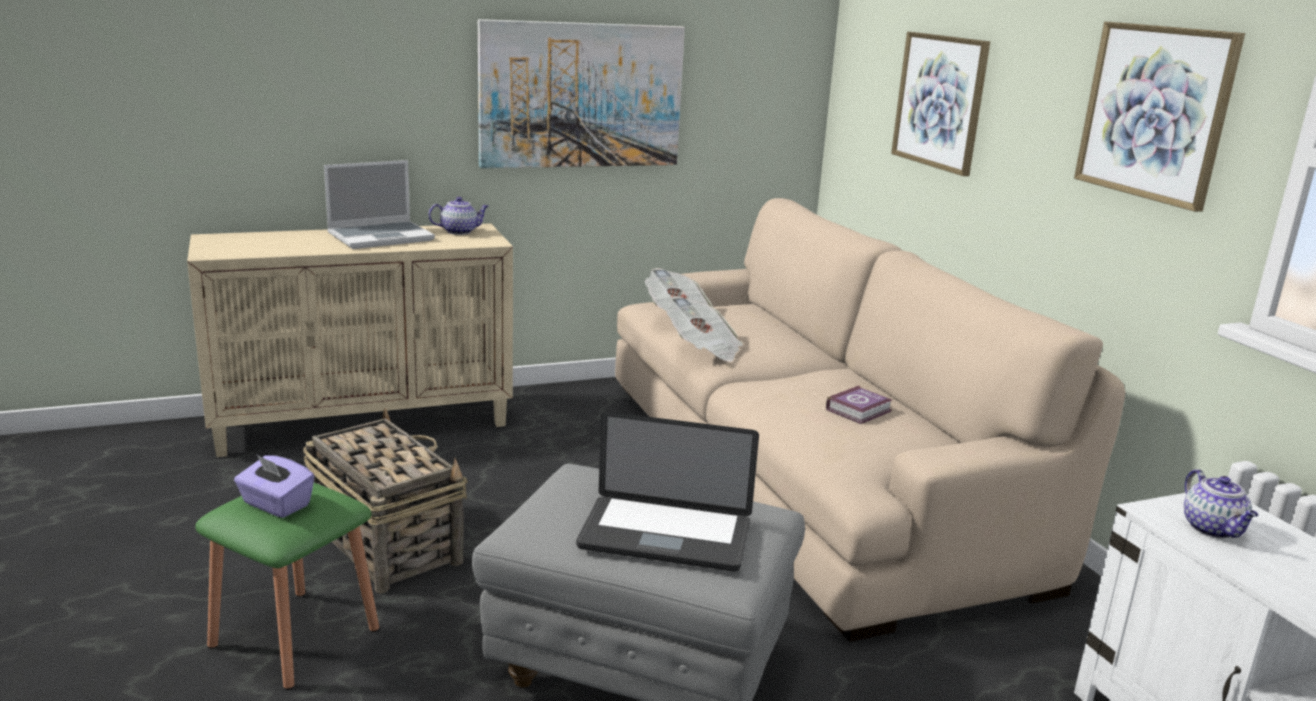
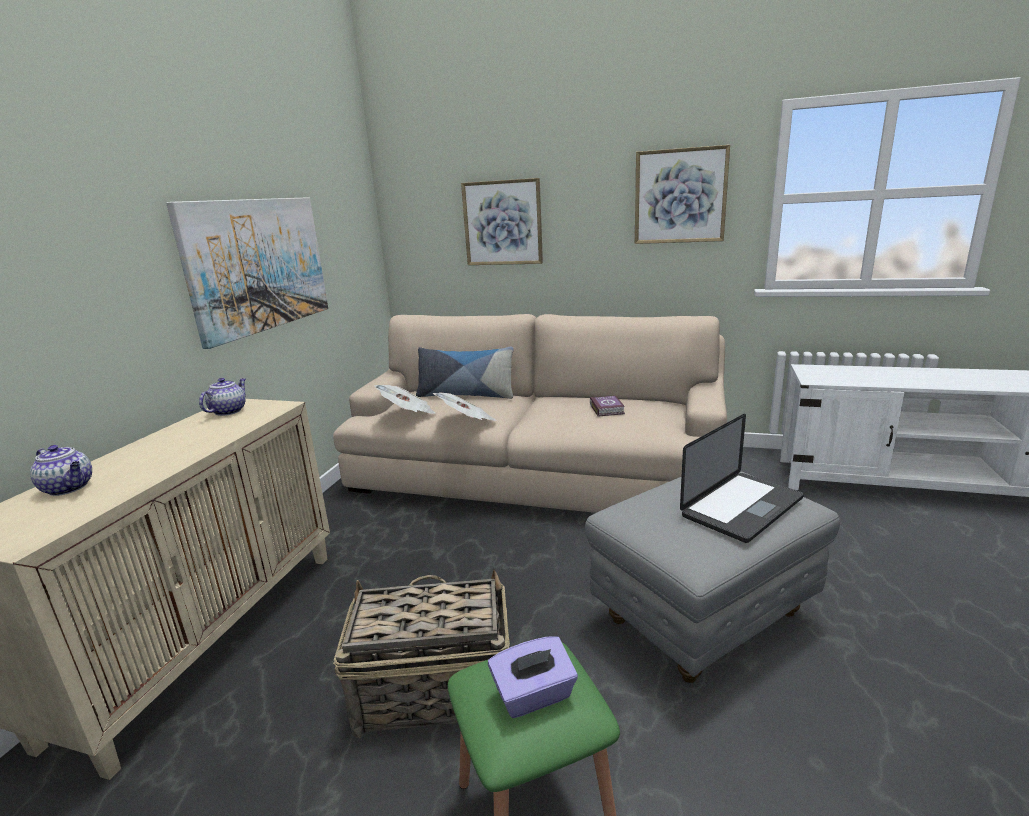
camera: 50 degrees left, 0 degrees up
(381, 237) = (173, 442): laptop -> none
(775, 327) = (466, 395): none -> pillow
(1213, 529) = (835, 377): teapot -> teapot (69, 488)

